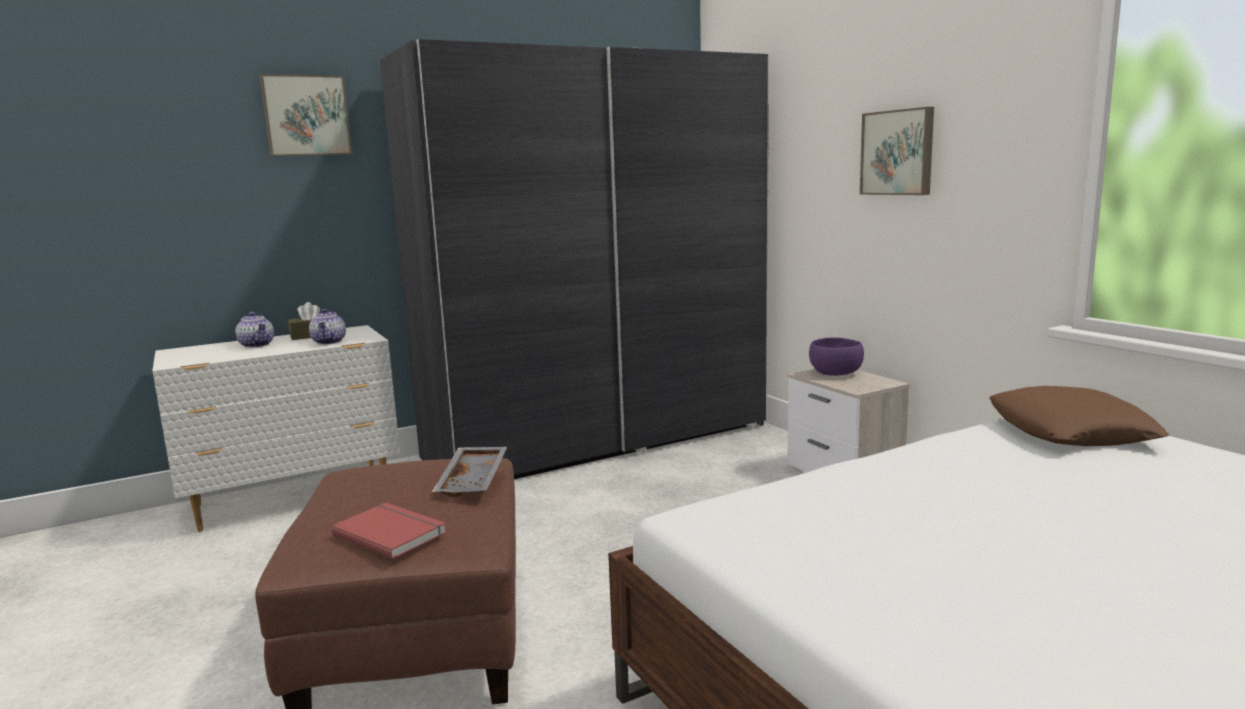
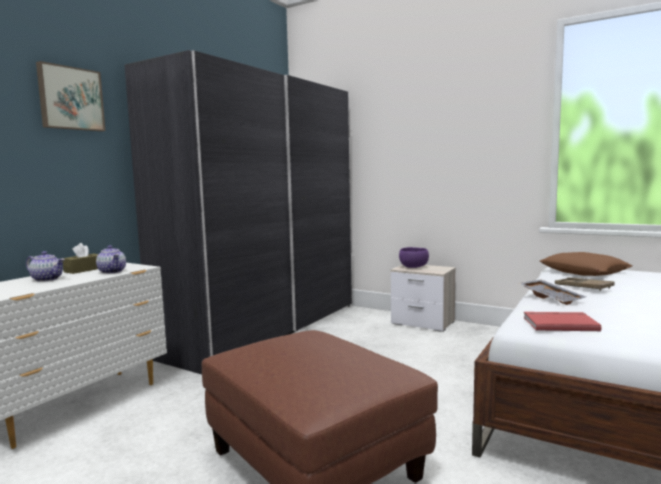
camera: 30 degrees left, 5 degrees down
(391, 532) = (348, 376): red book -> red book (559, 323)
(474, 481) = (337, 341): grey tray -> grey tray (552, 298)
(898, 152) = (440, 146): picture -> none
(975, 464) = (583, 287): none -> brown tray

